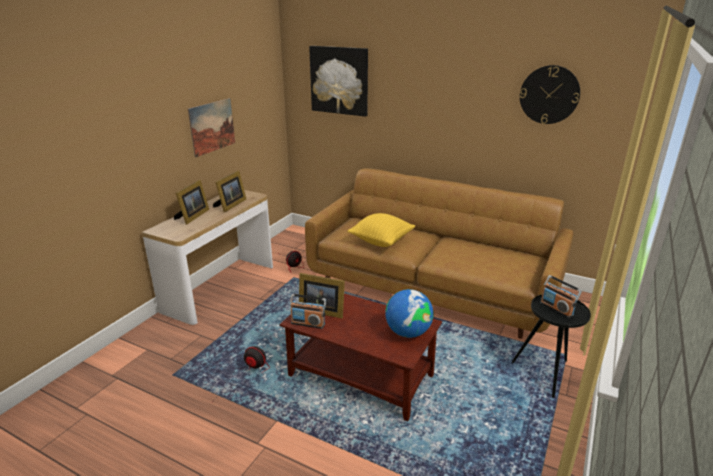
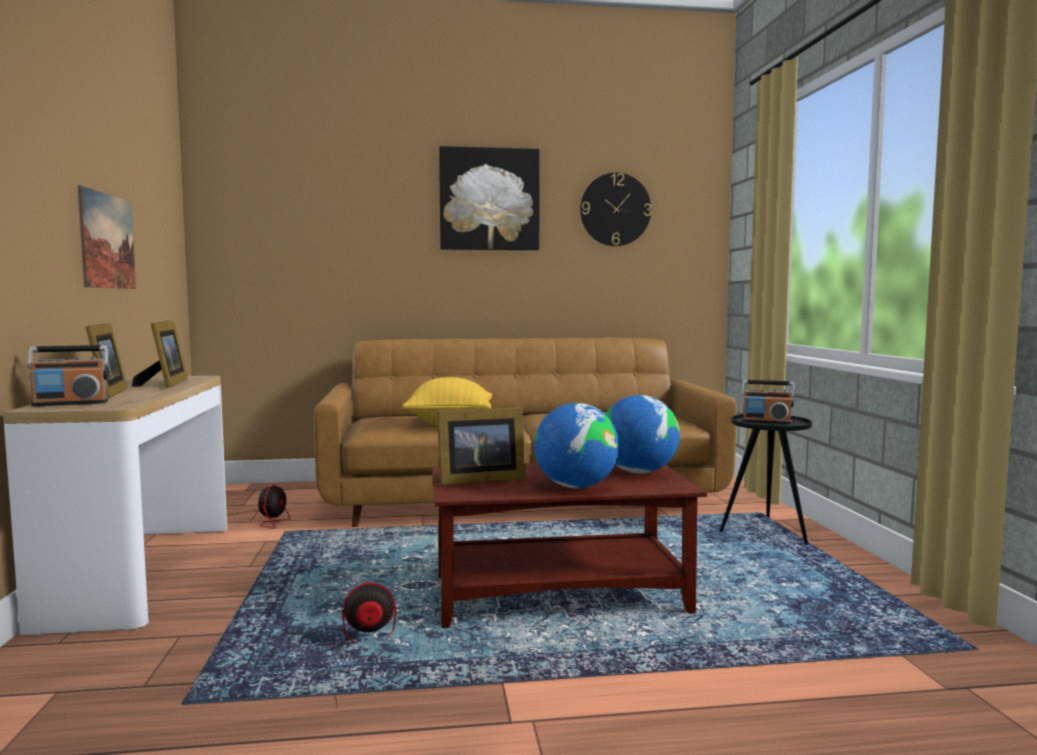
camera: 35 degrees left, 20 degrees down
(308, 323) = (483, 492): radio -> radio (71, 403)
(339, 80) = (301, 208): picture -> picture (489, 199)
(355, 335) = (576, 487): none -> globe

